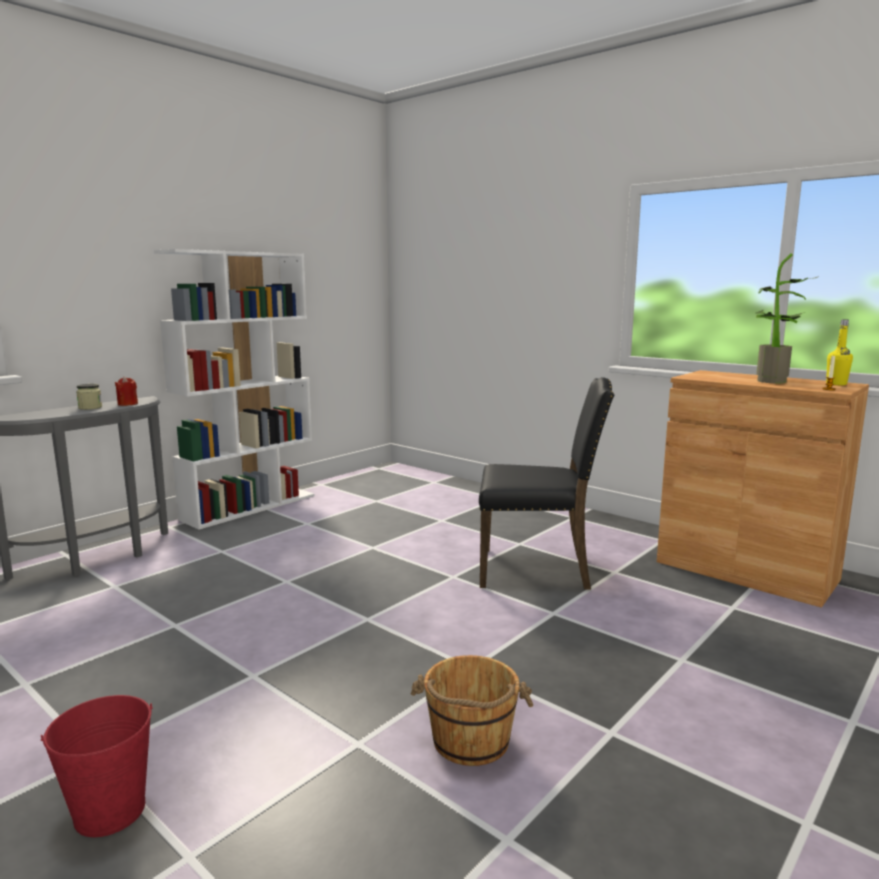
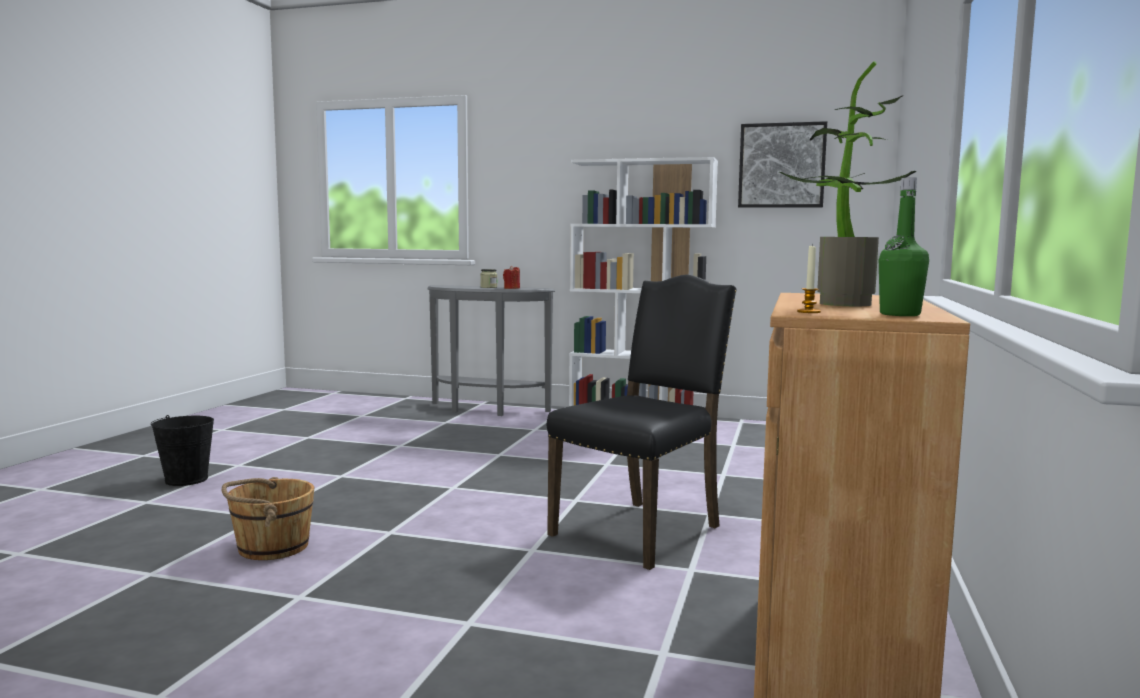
camera: 65 degrees right, 5 degrees down
(109, 811) = (187, 479): red bucket -> black bucket
(324, 261) = (781, 165): none -> picture
(537, 569) = (641, 530): black chair -> black chair turned 120 degrees counterclockwise
(836, 384) = (900, 314): yellow bottle -> green bottle

